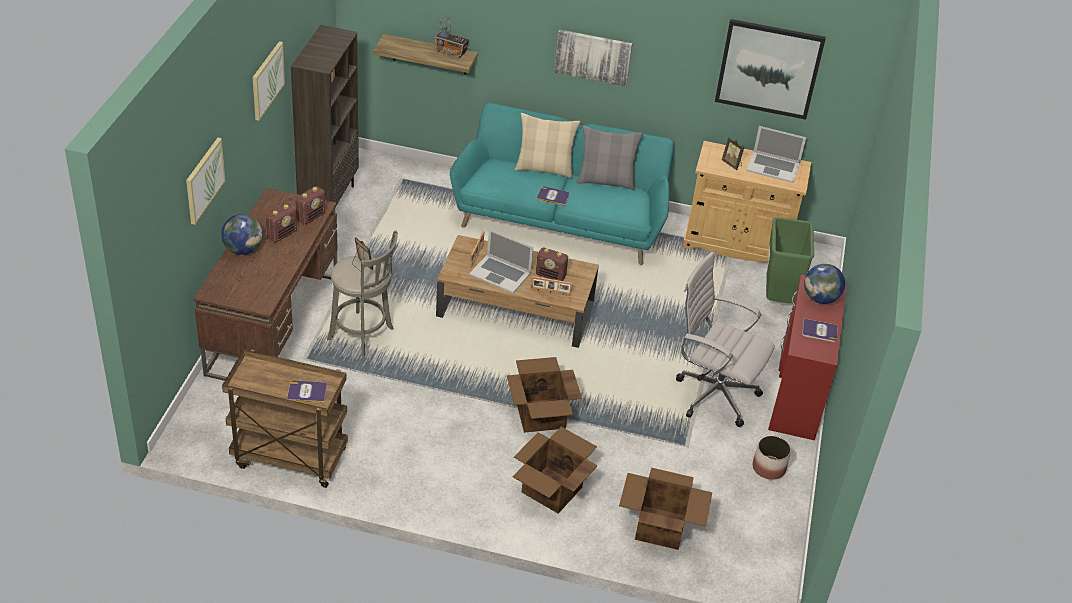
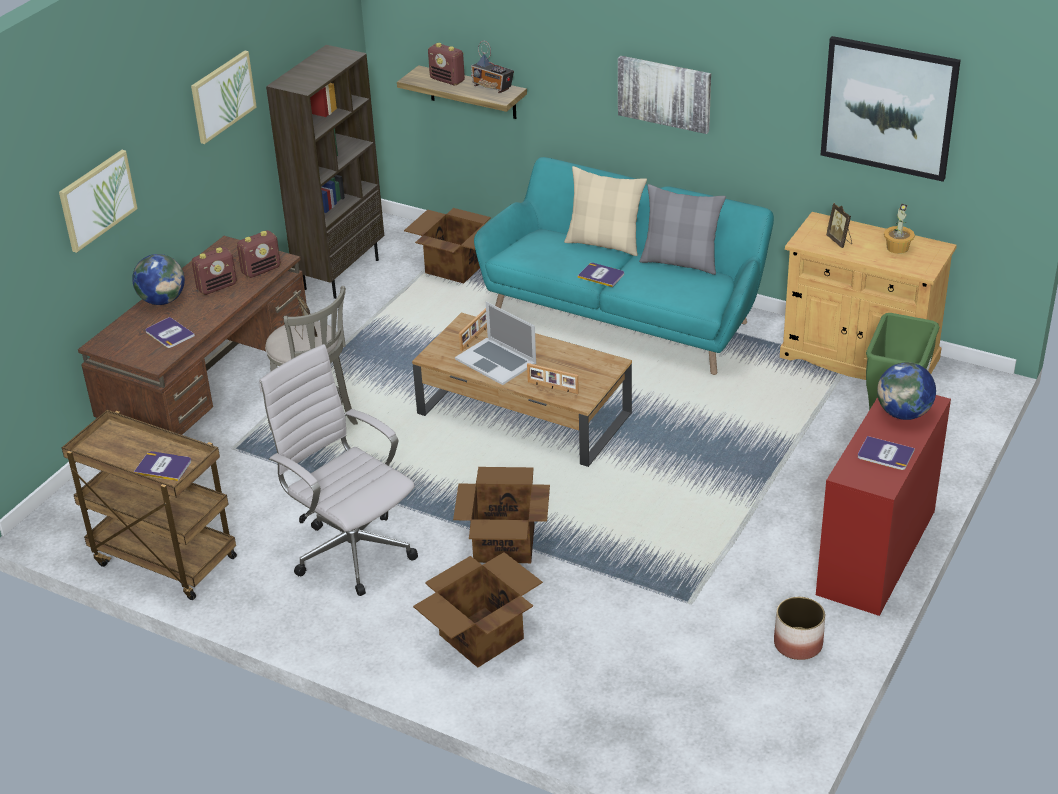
camera: 20 degrees right, 5 degrees down
(262, 278) = (169, 333): none -> book
(551, 276) = (561, 368): radio -> radio (447, 80)
(659, 527) = (610, 701): cardboard box -> cardboard box (455, 267)
(712, 394) = (752, 542): white office chair -> white office chair (350, 551)
(773, 167) = (897, 247): laptop -> potted plant

